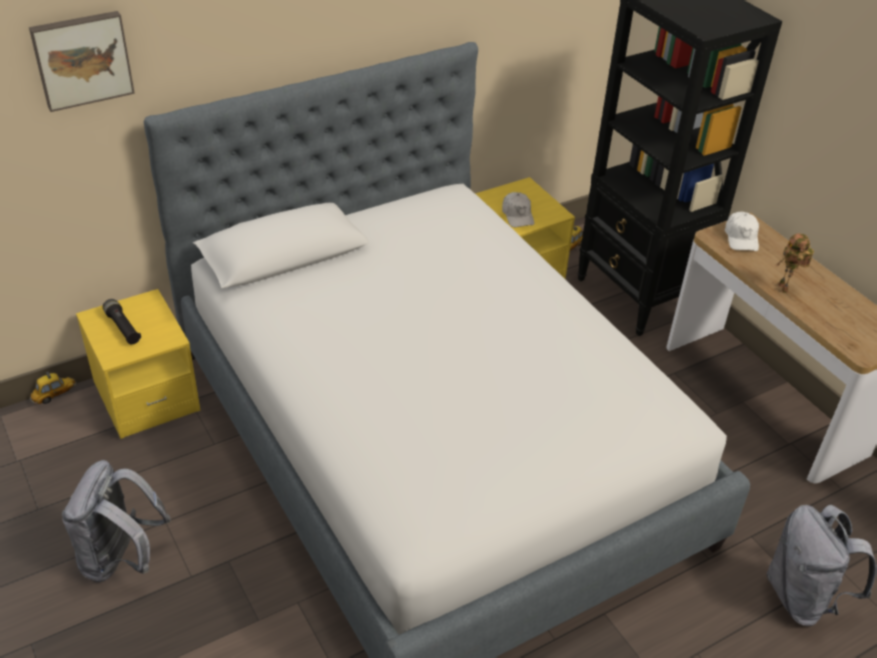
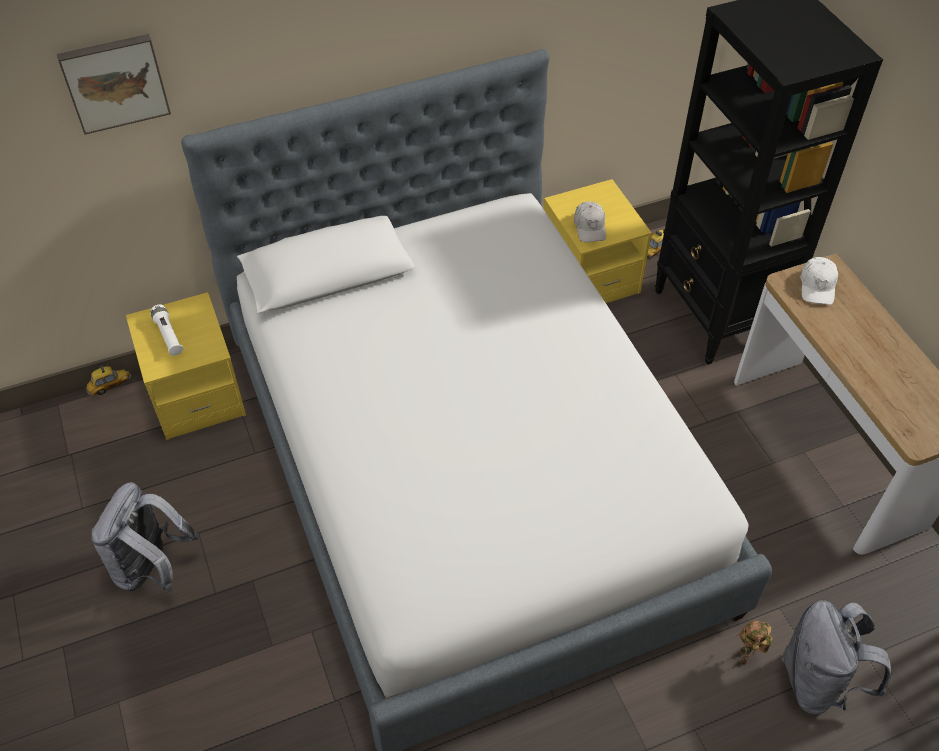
camera: 10 degrees right, 10 degrees up
(123, 328) = (168, 335): black flashlight -> white flashlight
(785, 289) = (850, 355): toy robot -> toy robot (745, 658)

